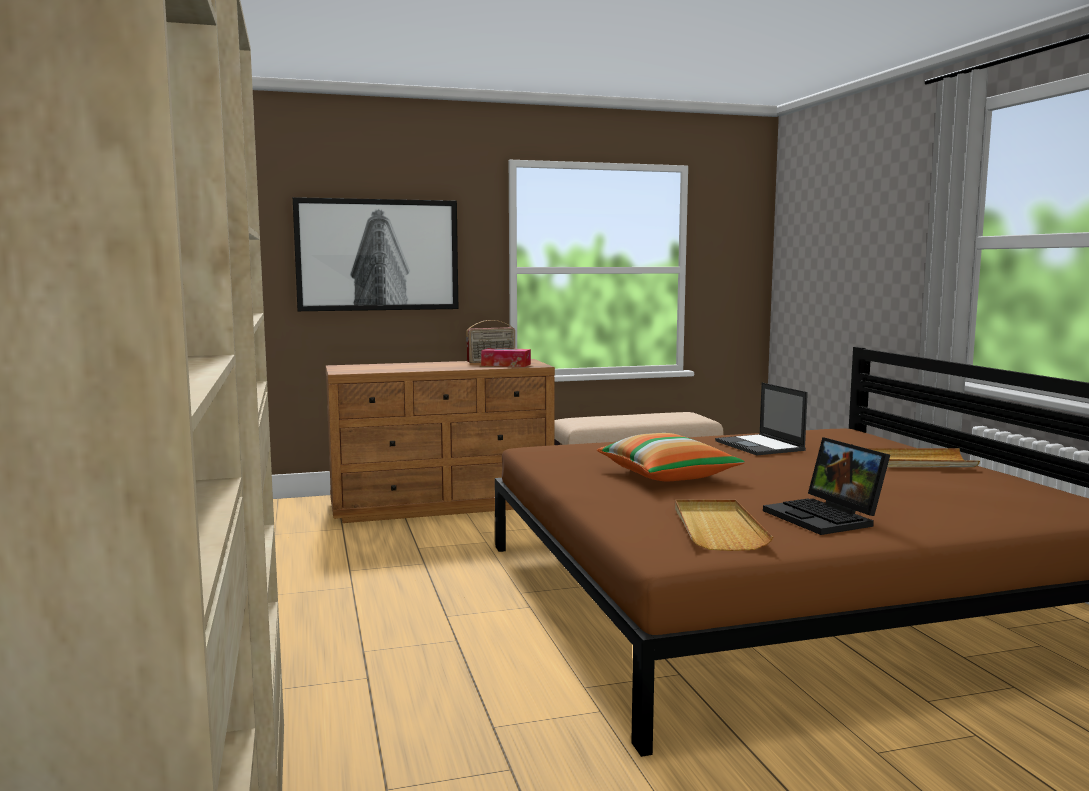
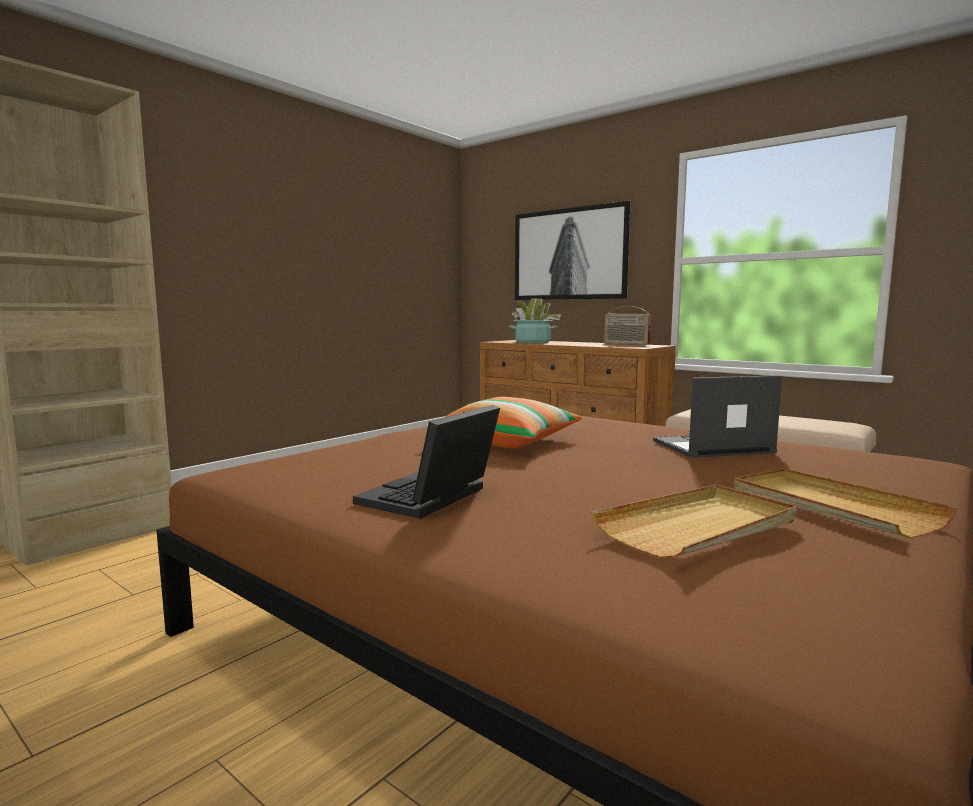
camera: 55 degrees right, 0 degrees up
(393, 369) = (532, 342): none -> potted plant
(506, 365) = (620, 345): tissue box -> none
(717, 528) = (332, 473): beige tray -> beige tray (699, 526)
(760, 446) = (711, 447): laptop -> laptop turned 45 degrees clockwise

